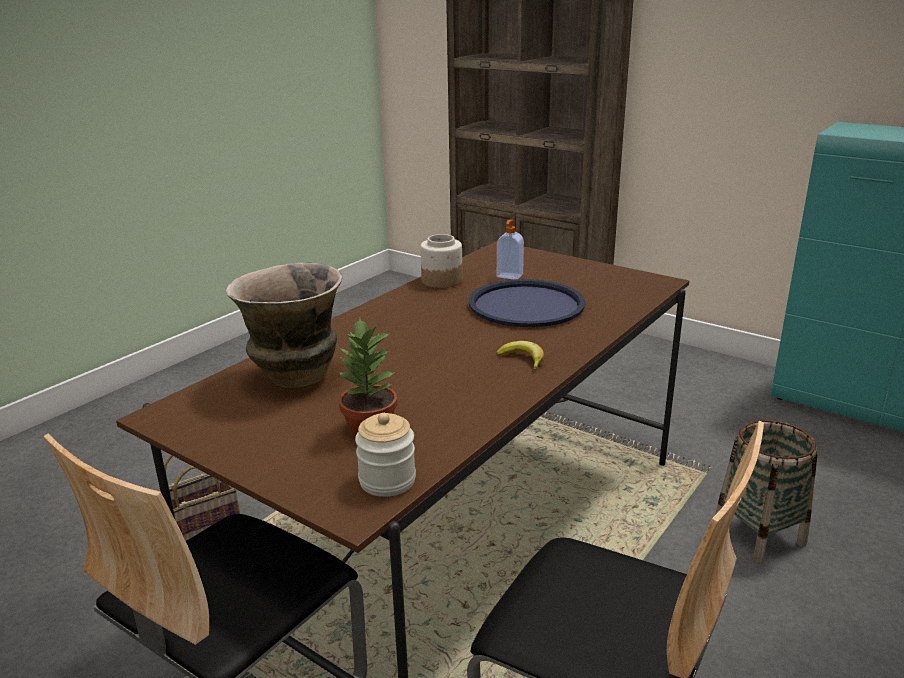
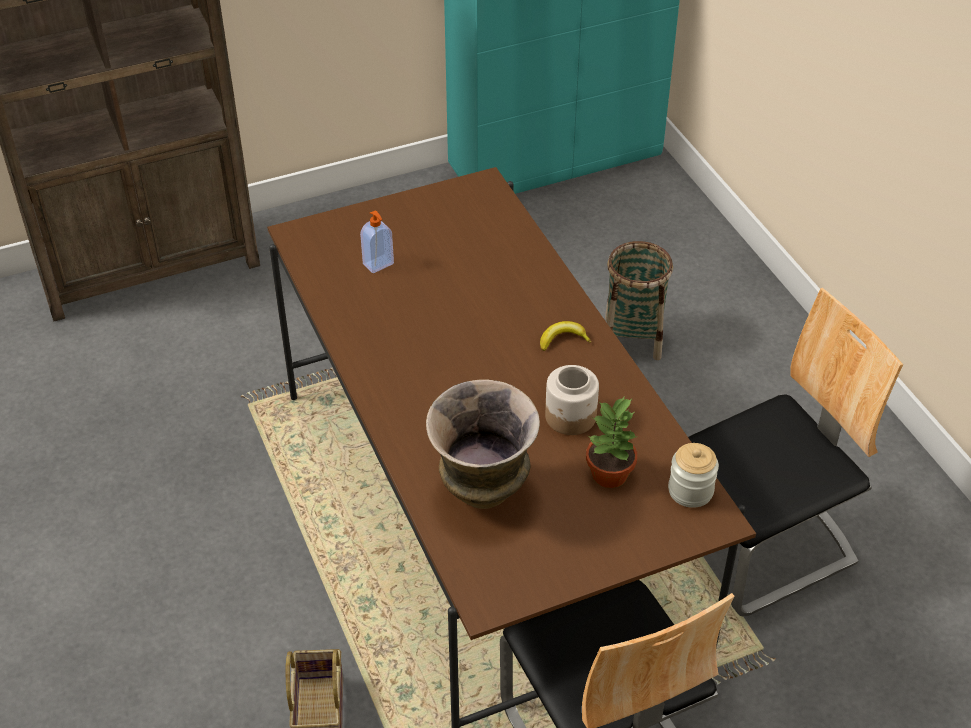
camera: 60 degrees left, 20 degrees up
(441, 281) = (344, 314): jar -> jar (570, 417)
(526, 305) = (457, 286): blue tray -> none

